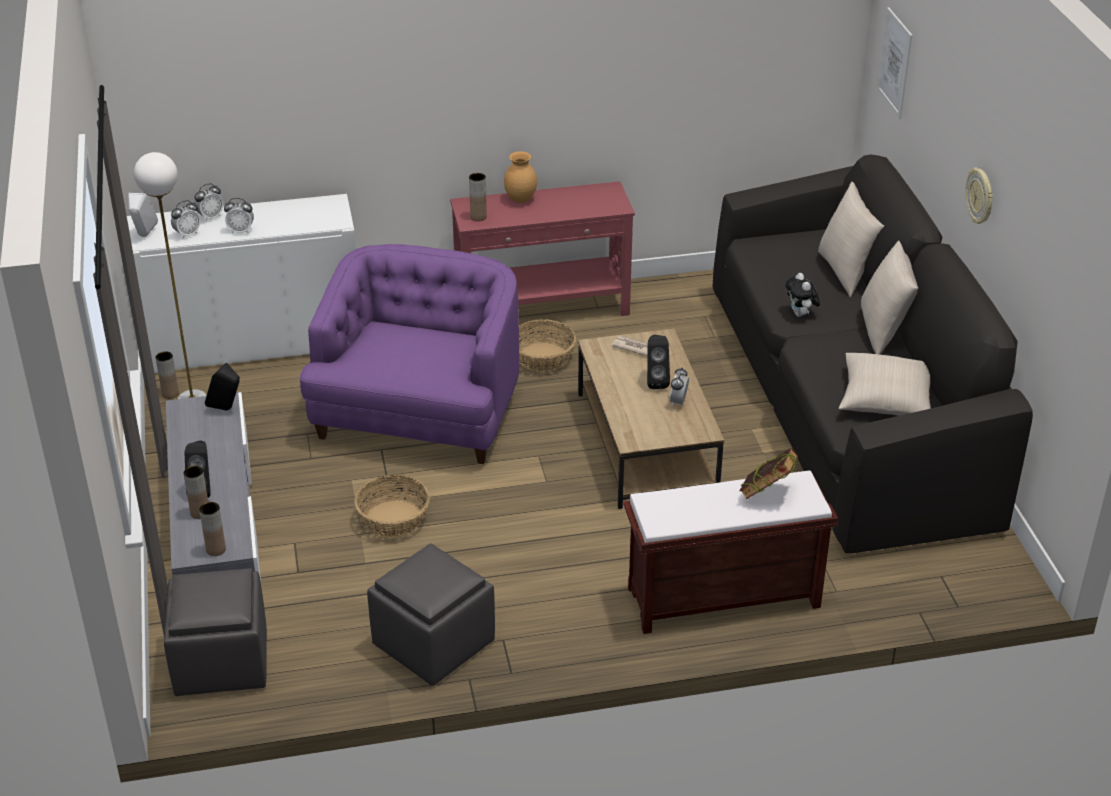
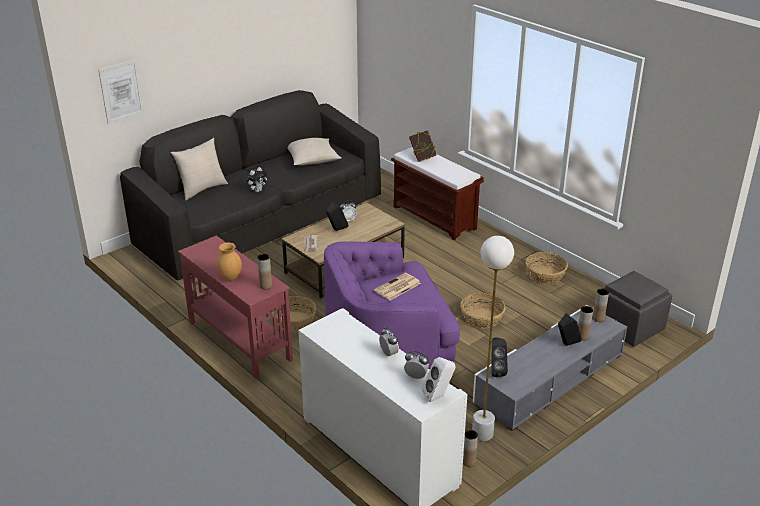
camera: 120 degrees left, 5 degrees down
(210, 217) = (384, 377): alarm clock -> none
(425, 352) = (397, 287): none -> newspaper
(432, 643) = (545, 275): grey ottoman -> basket
(883, 331) = (254, 169): beige pillow -> none
(980, 196) = (241, 70): wall clock -> none

